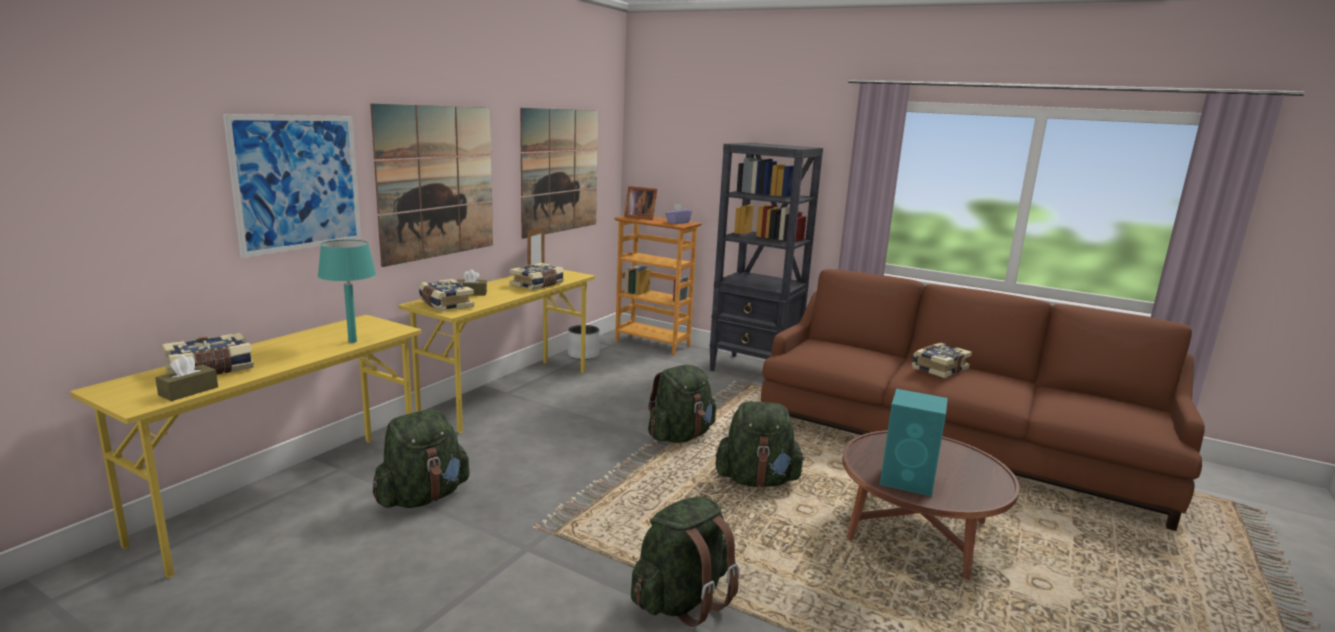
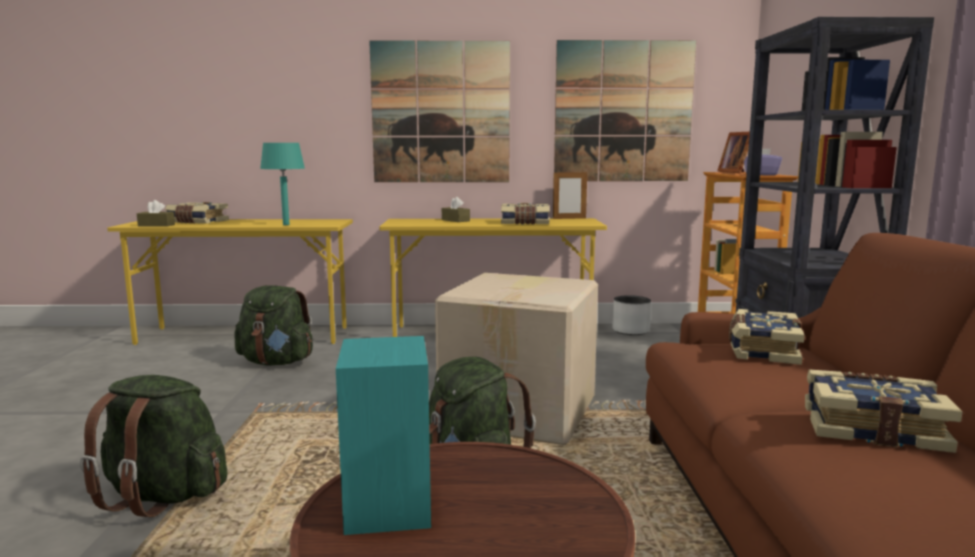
camera: 60 degrees right, 5 degrees down
(298, 183) = (302, 104): picture -> none
(445, 304) = (410, 221): book -> book (762, 350)
(680, 436) = (522, 411): green backpack -> cardboard box

